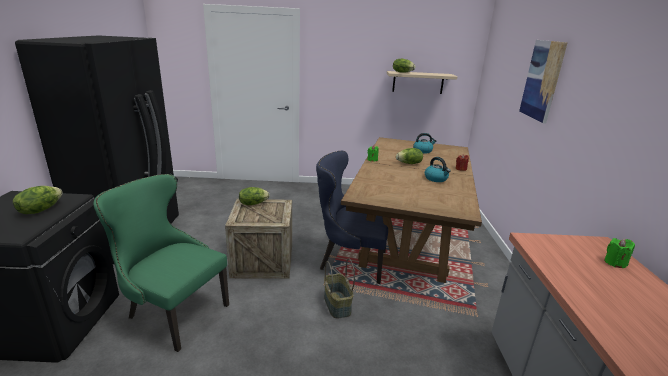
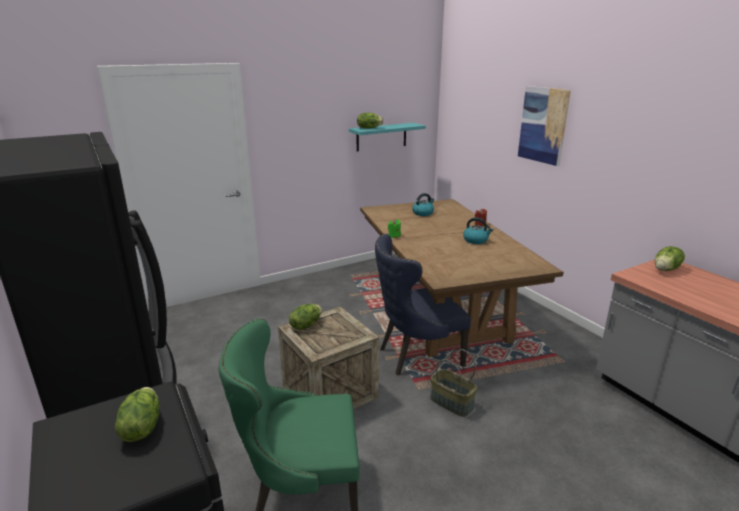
camera: 30 degrees left, 0 degrees up
(409, 163) = (432, 230): lettuce -> lettuce (666, 269)
(418, 82) = (381, 137): beige shelf -> turquoise shelf
(615, 263) = (694, 275): green candle -> none

